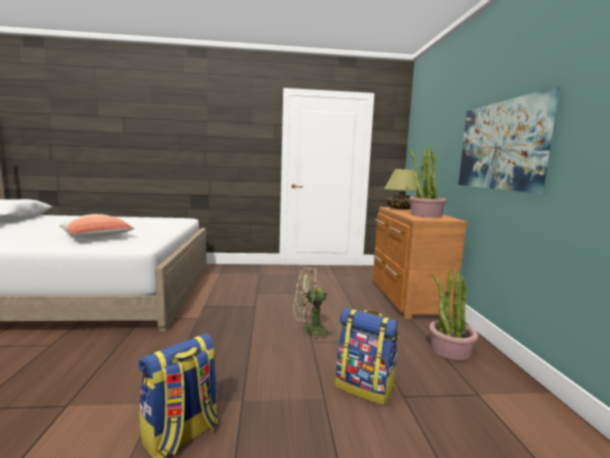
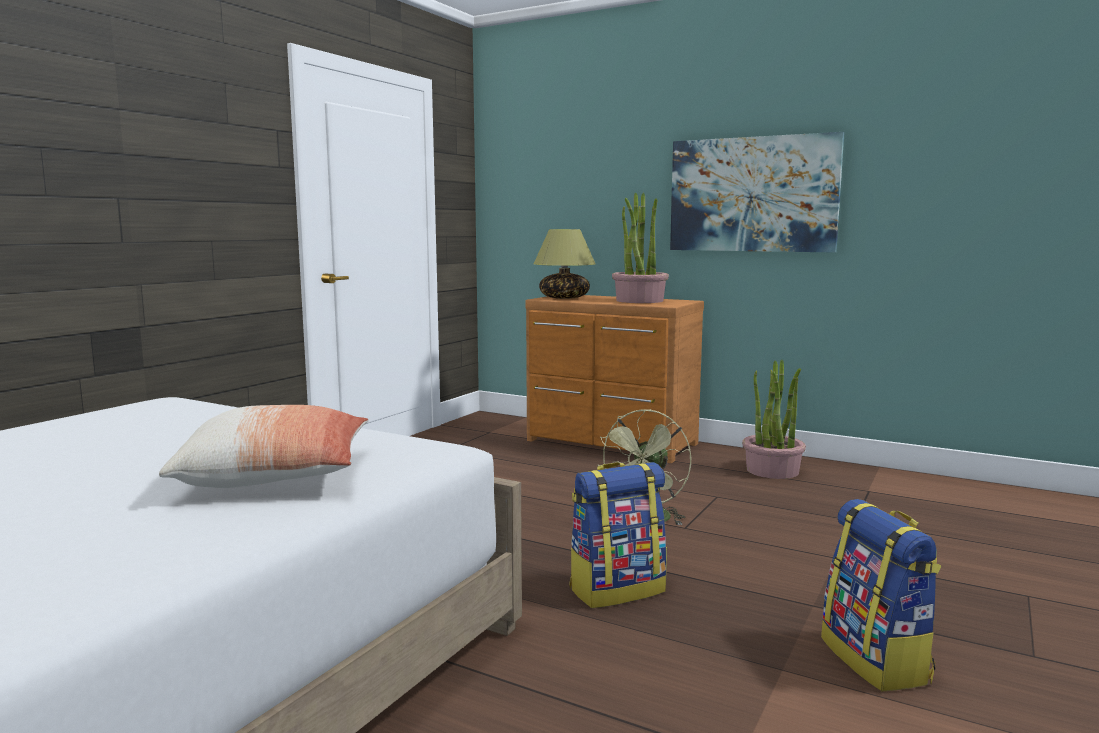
camera: 55 degrees left, 0 degrees up
(365, 387) = (825, 532): backpack -> backpack (617, 589)

